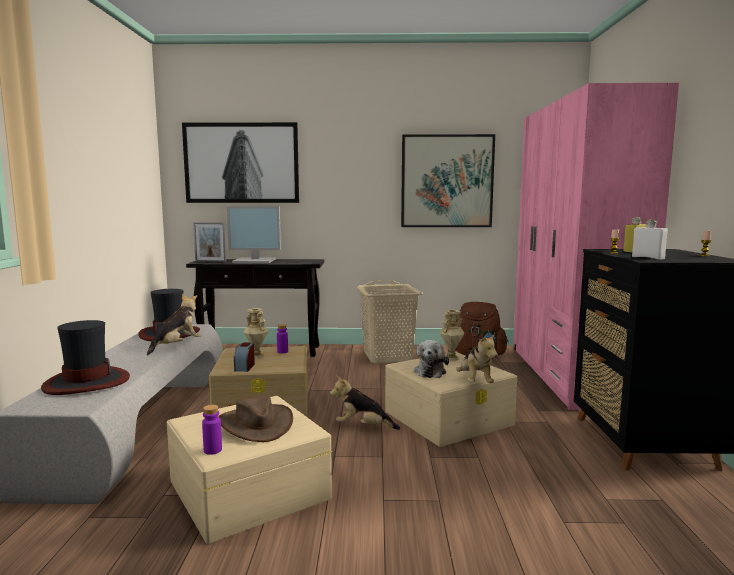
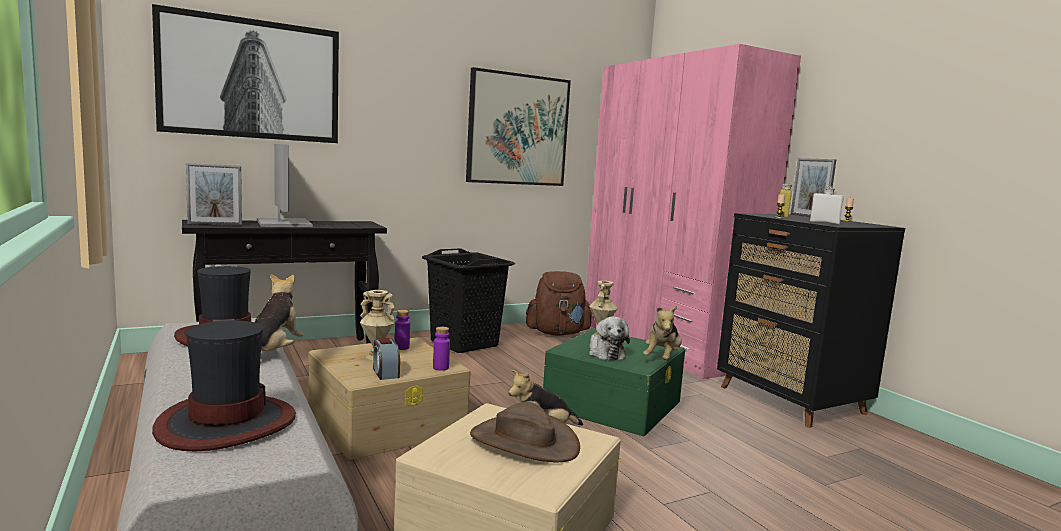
camera: 30 degrees left, 0 degrees up
(213, 450) = (528, 483): purple bottle -> purple bottle (440, 368)
(255, 261) = (283, 223): monitor -> monitor turned 90 degrees counterclockwise
(387, 357) = (464, 343): beige laundry basket -> black laundry basket
(449, 417) = (613, 403): beige storage box -> green storage box
(475, 382) = (662, 359): plush toy -> plush toy turned 60 degrees clockwise
(671, 251) = (808, 216): none -> picture frame

